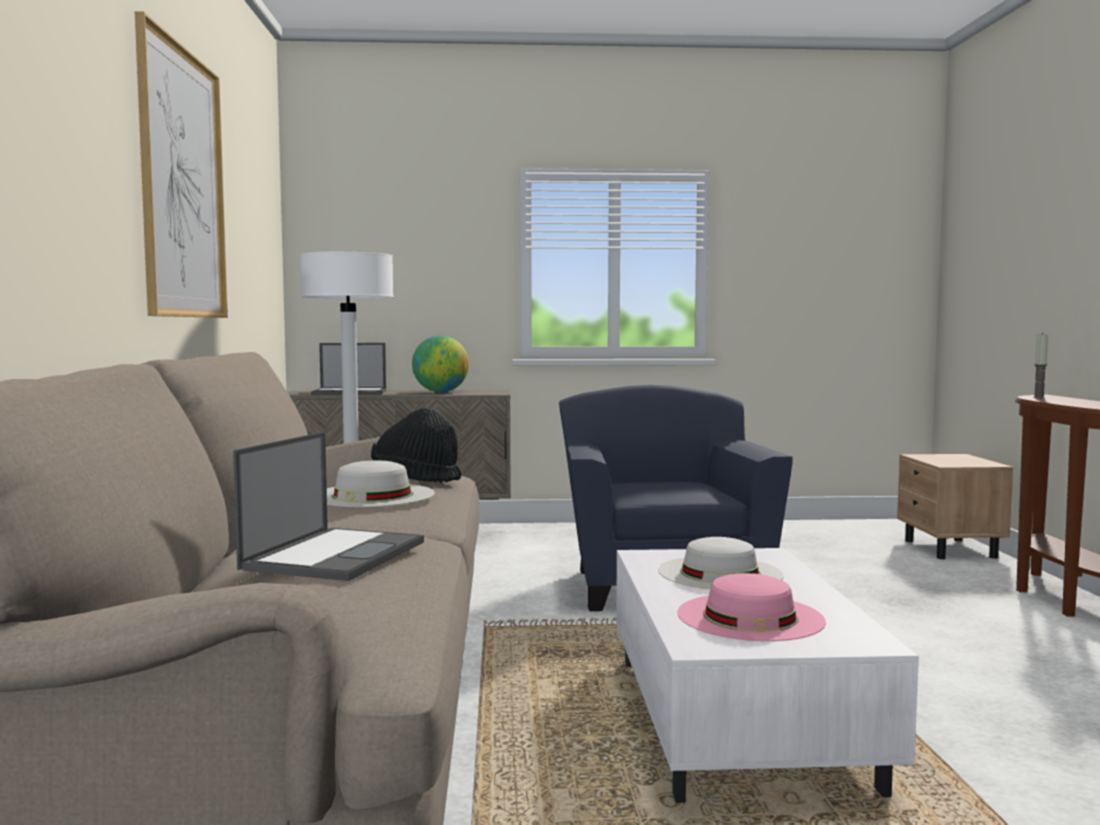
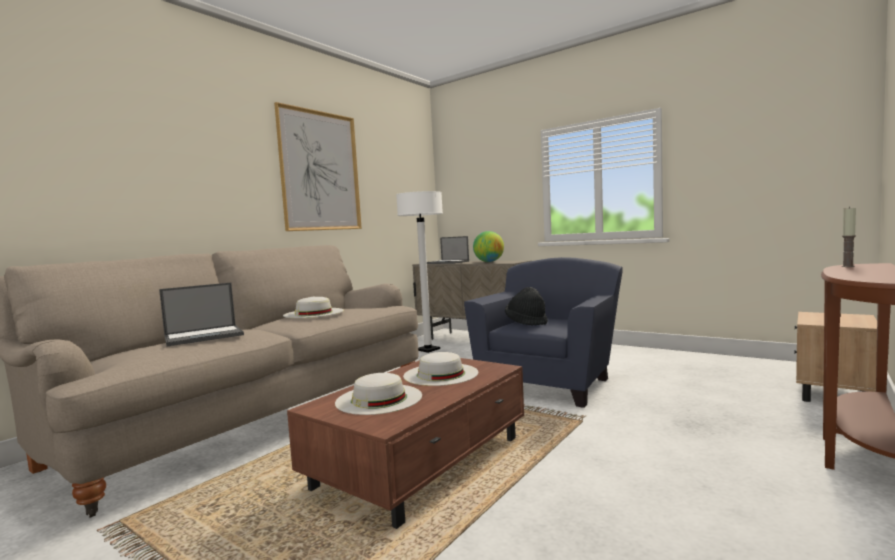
camera: 40 degrees right, 0 degrees up
(416, 479) = (365, 307): black hat -> black hat (526, 322)
(736, 718) = (423, 462): white coffee table -> brown coffee table
(750, 617) = (379, 399): pink hat -> white hat

